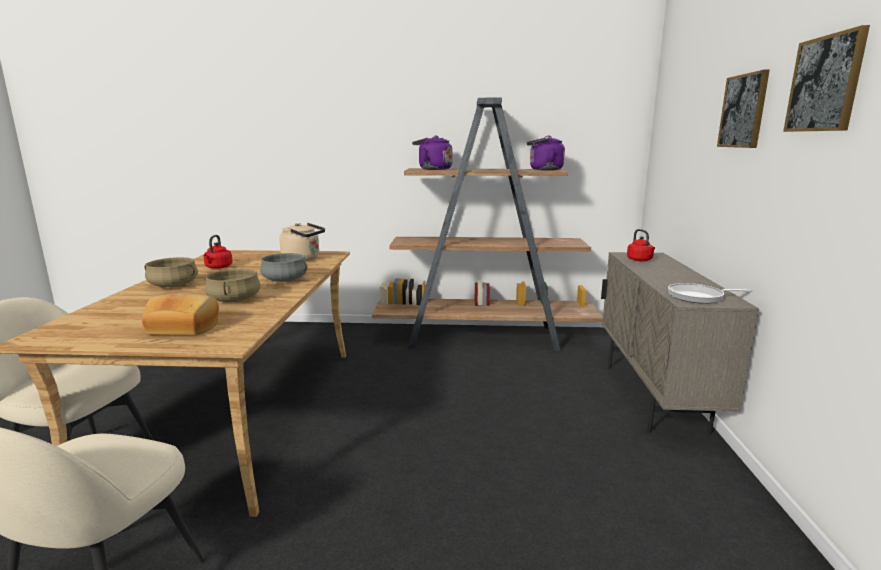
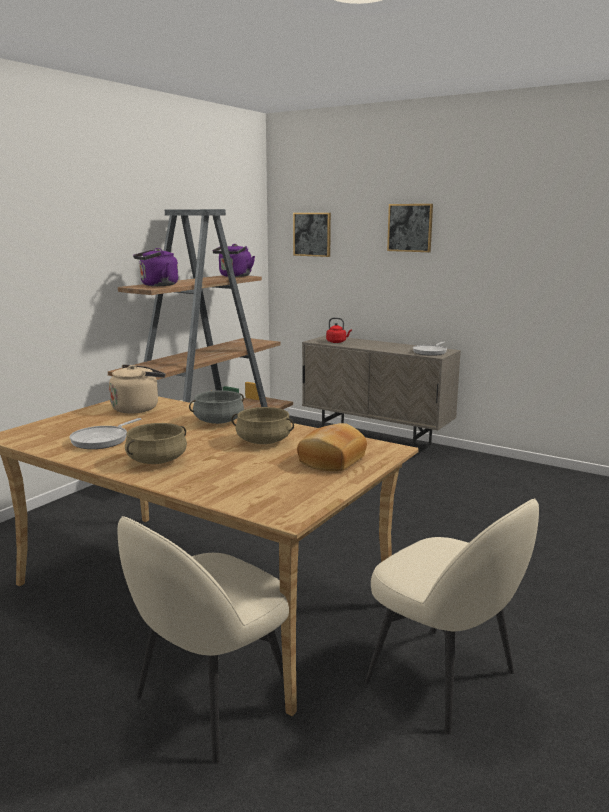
camera: 60 degrees left, 0 degrees up
(218, 267) = (102, 440): red kettle -> frying pan
(825, 84) = (486, 218): picture -> picture (312, 234)

